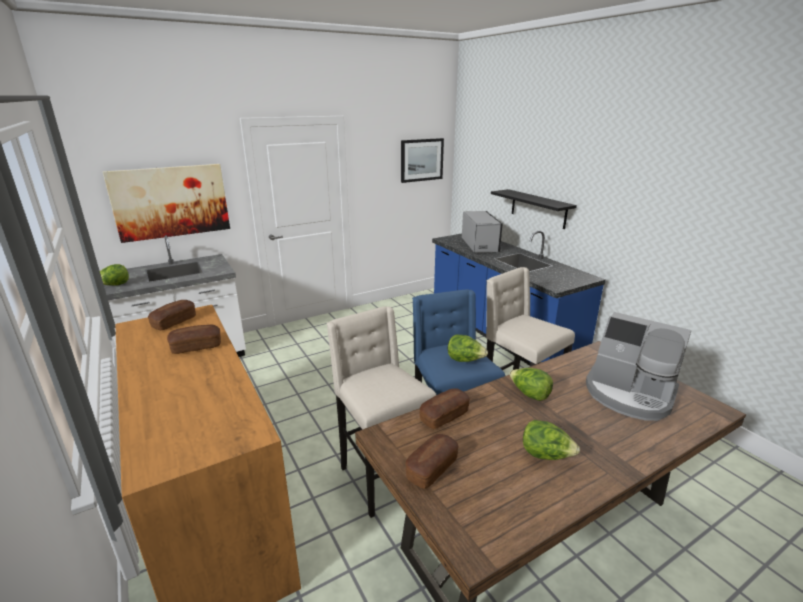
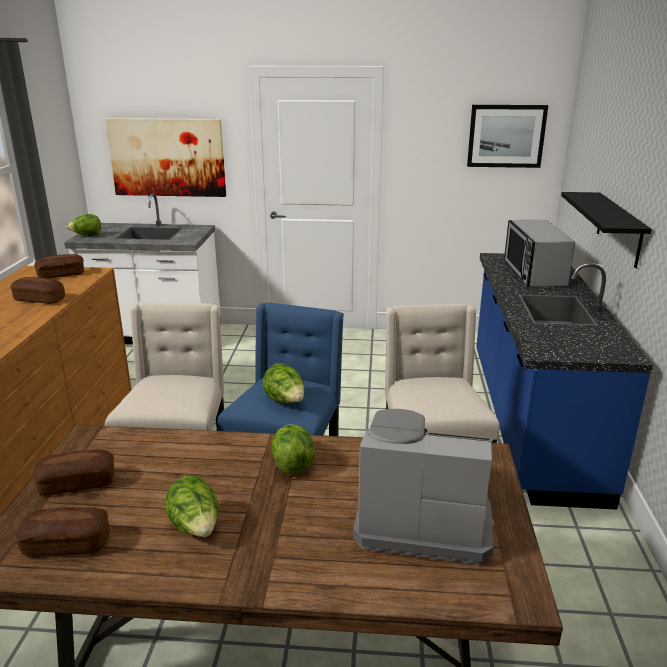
camera: 35 degrees right, 0 degrees up
(444, 416) = (169, 445): bread -> bread (67, 544)
(480, 245) = (533, 273): microwave -> microwave turned 150 degrees clockwise
(629, 394) = (421, 519): coffee machine -> coffee machine turned 120 degrees clockwise

